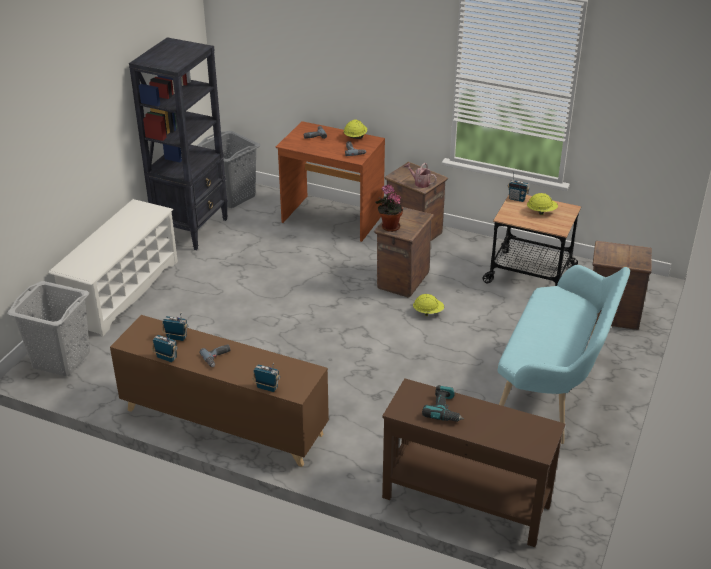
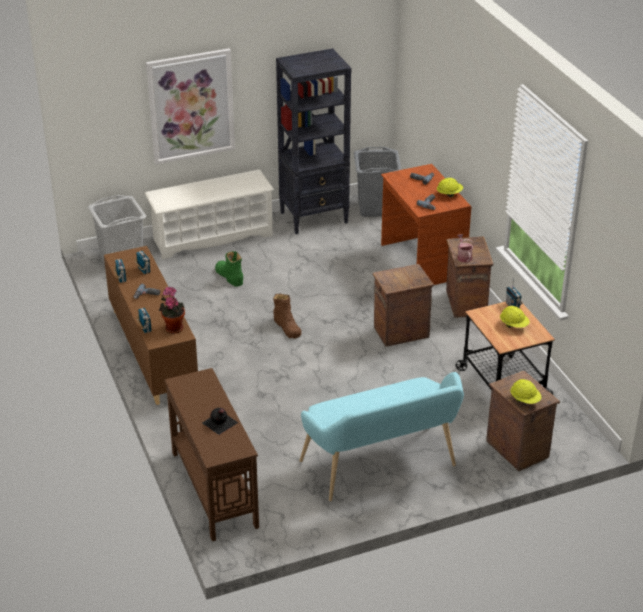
camera: 45 degrees right, 0 degrees up
(69, 148) = (191, 106): none -> picture
(192, 316) = (229, 276): none -> green boot
(309, 329) = (287, 327): none -> brown boot
(389, 227) = (386, 275): potted plant -> potted plant (173, 327)
(428, 312) = (382, 364): yellow hard hat -> yellow hard hat (525, 400)
(444, 410) = (202, 399): power drill -> none
(493, 419) = (220, 423): none -> black bottle

